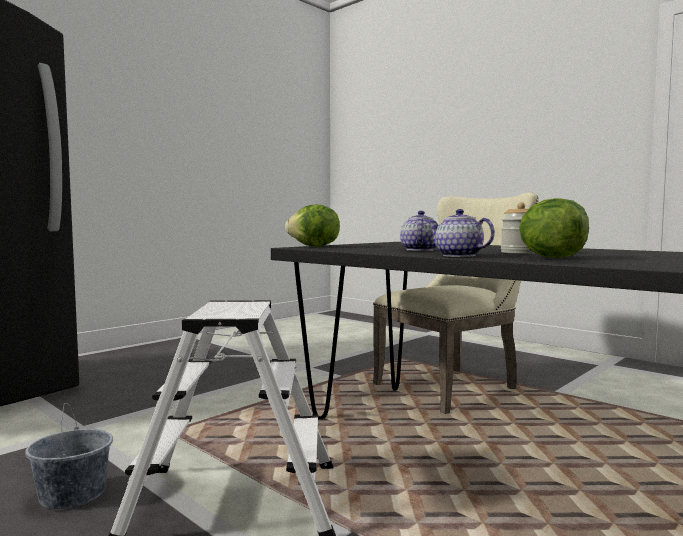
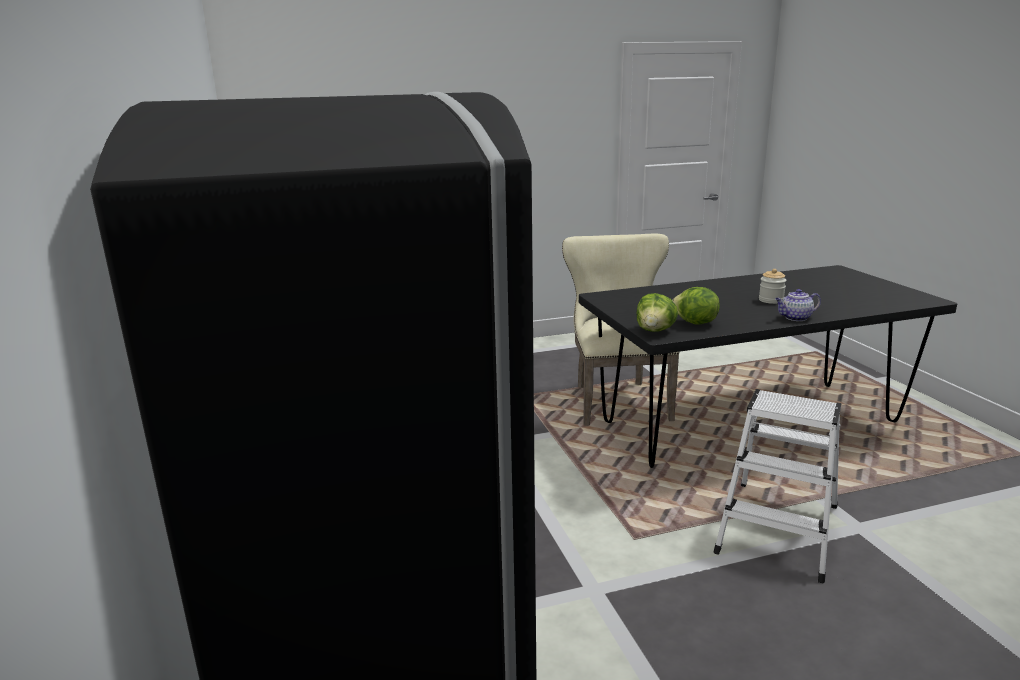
camera: 60 degrees left, 15 degrees up
(72, 495) = (743, 595): grey bucket -> none
(419, 250) = (727, 313): teapot -> none
(550, 257) = (820, 306): lettuce -> lettuce (695, 323)

